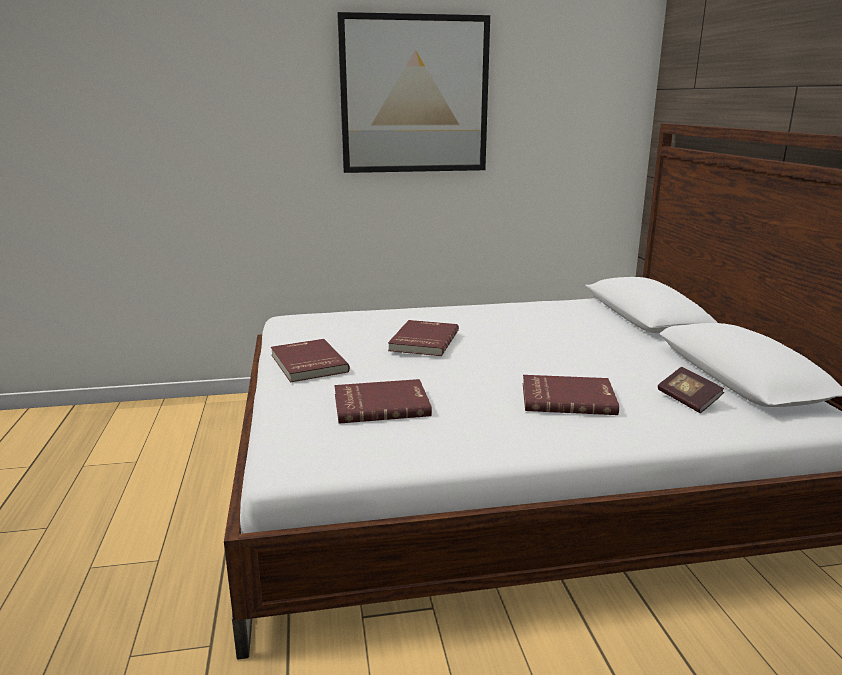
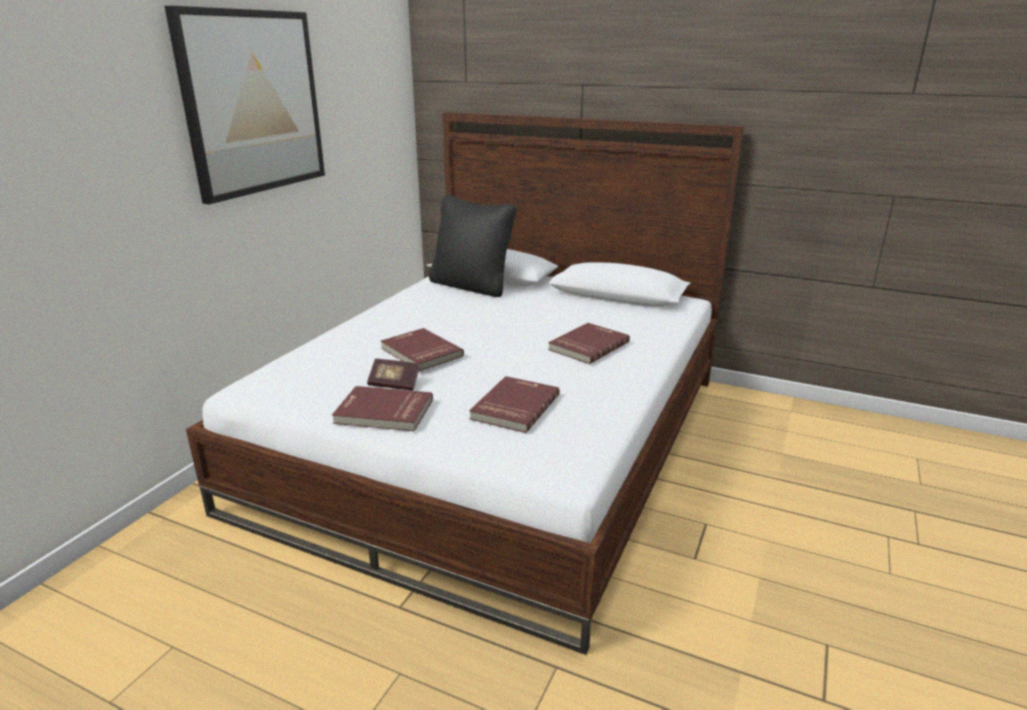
camera: 55 degrees left, 5 degrees up
(601, 316) = (472, 286): none -> black pillow
(688, 400) = (632, 318): book -> book (394, 384)

